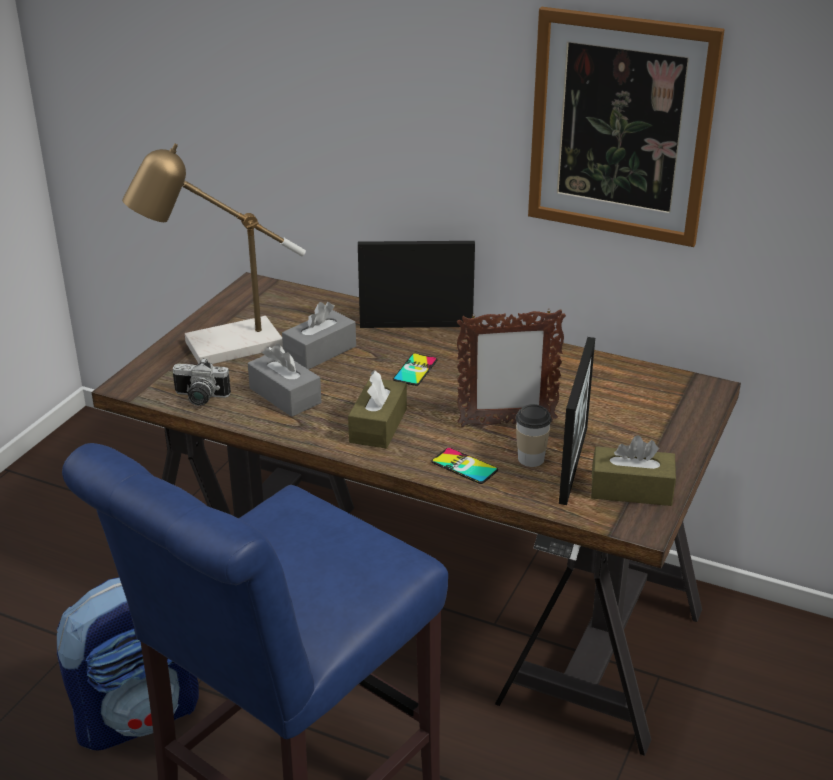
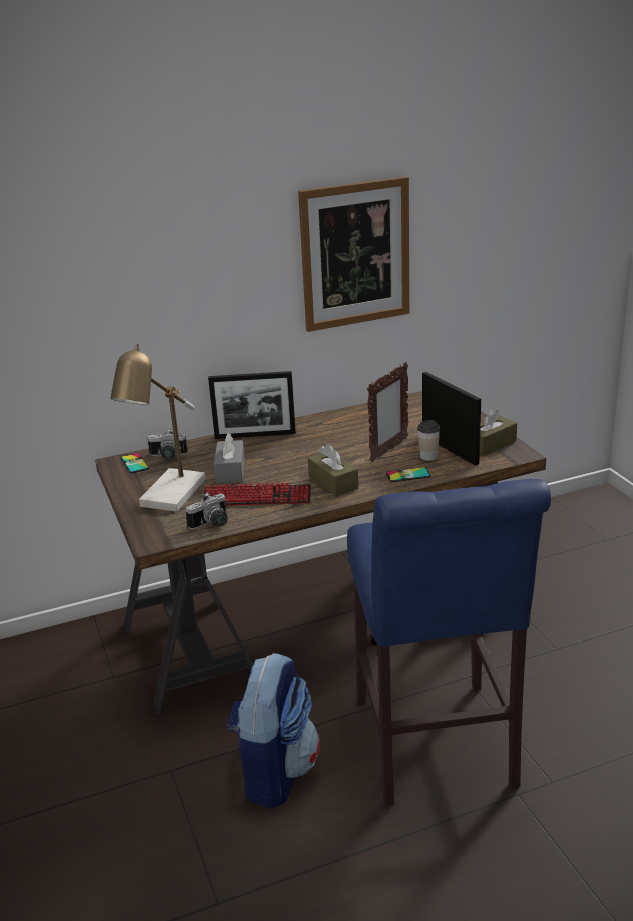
camera: 45 degrees left, 5 degrees down
(285, 396) = (257, 497): grey tissue box -> keyboard
(301, 304) = (167, 457): none -> camera
(415, 370) = (298, 452): phone -> phone (134, 463)
(416, 325) = (255, 435): picture frame -> picture frame turned 135 degrees counterclockwise

